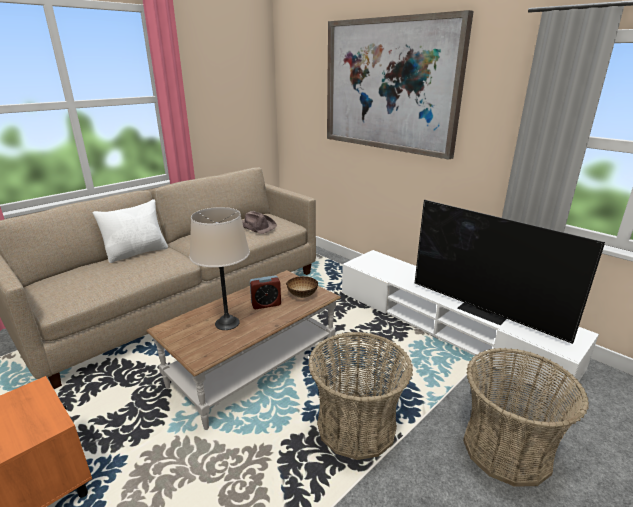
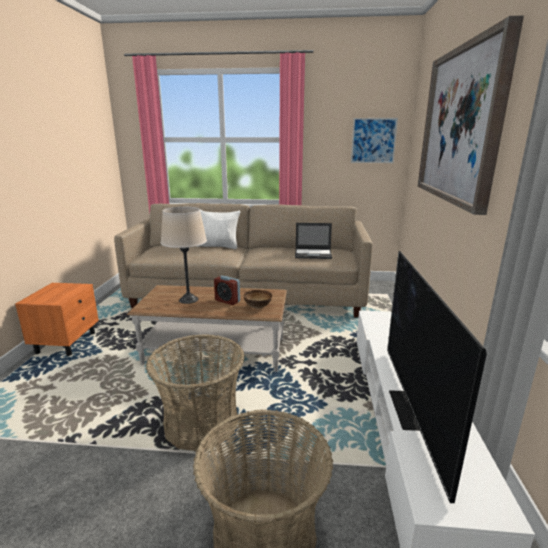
camera: 50 degrees right, 5 degrees down
(247, 94) = (373, 140): none -> picture
(256, 226) = (313, 254): brown hat -> laptop

